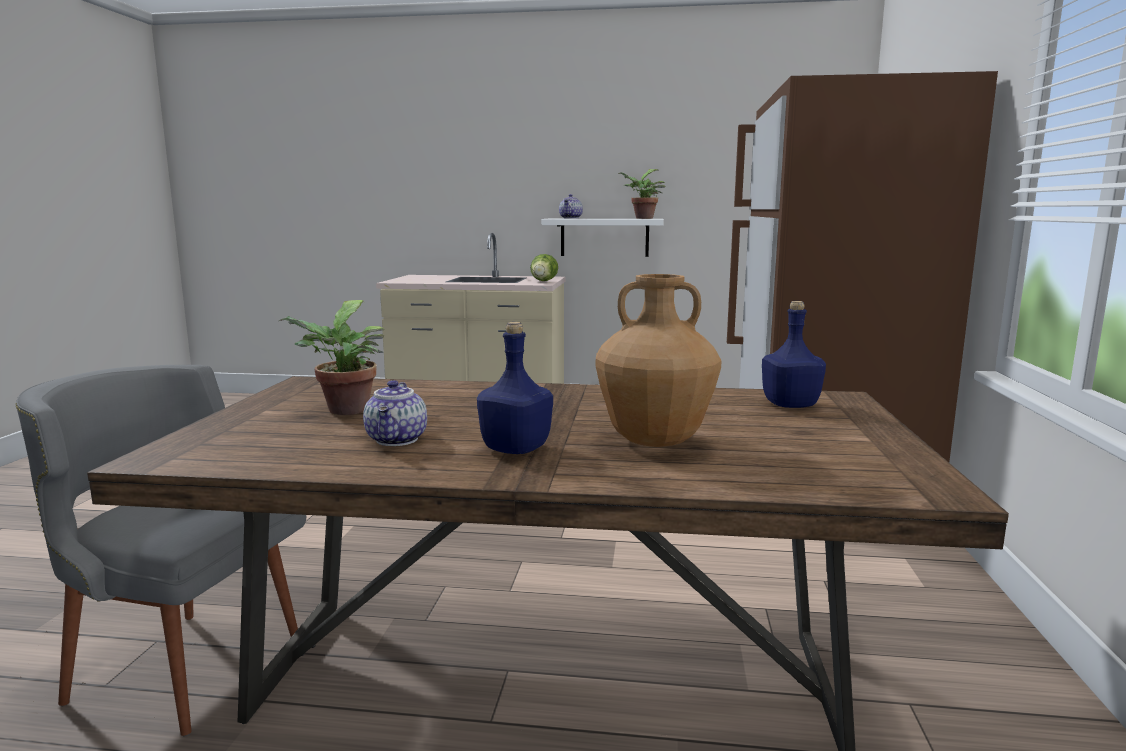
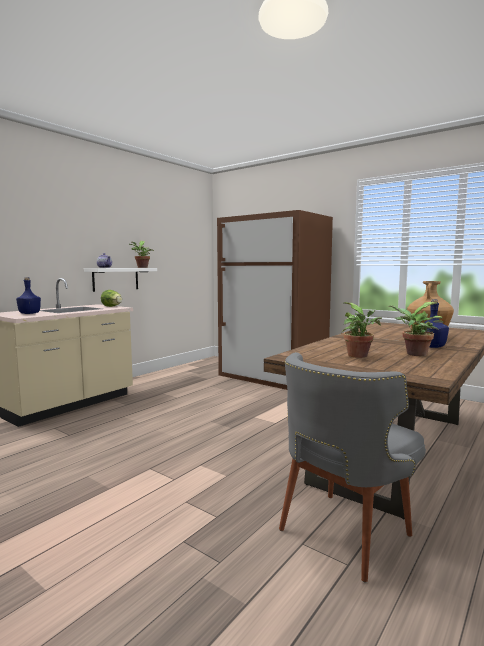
camera: 60 degrees left, 5 degrees down
(398, 440) = (414, 354): teapot -> potted plant
(789, 404) = (388, 326): blue bottle -> blue bottle (29, 313)

